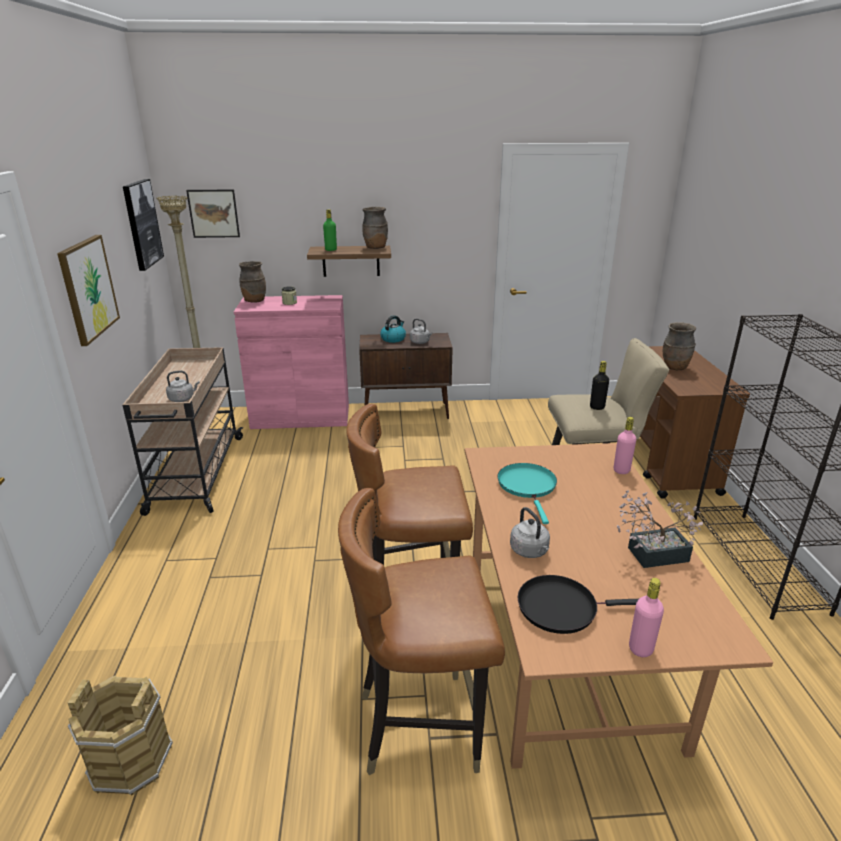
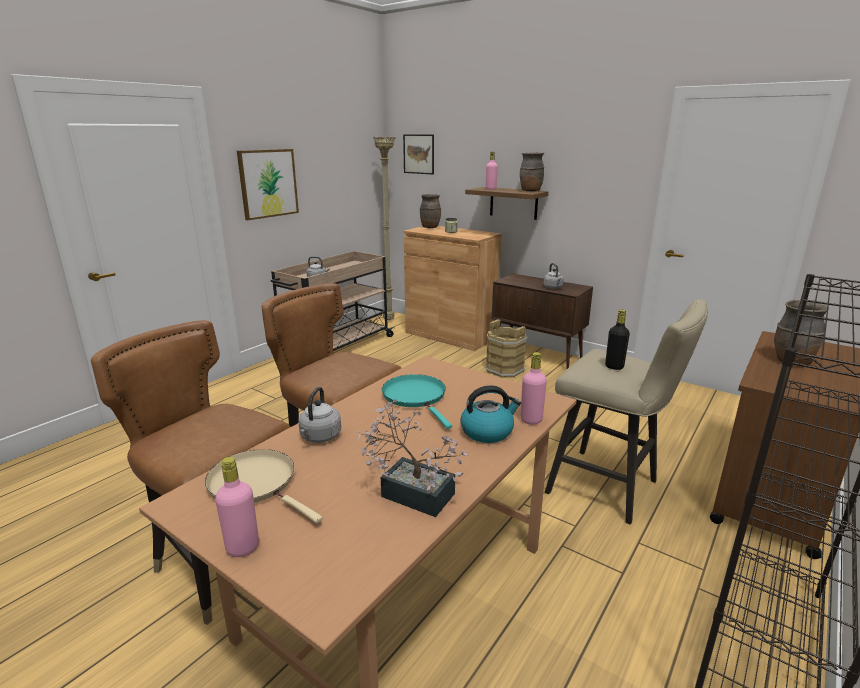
camera: 40 degrees right, 5 degrees down
(131, 760) = (87, 480): brown bucket -> brown bucket (505, 369)
(142, 224) = (358, 155): picture -> none
(301, 417) = (450, 335): pink cabinet -> brown cabinet
(331, 250) = (491, 189): green bottle -> pink bottle
(393, 339) = (534, 281): kettle -> kettle (487, 431)
(528, 486) = (416, 397): turquoise frying pan -> turquoise frying pan turned 60 degrees counterclockwise
(562, 607) = (256, 484): black frying pan -> beige frying pan

